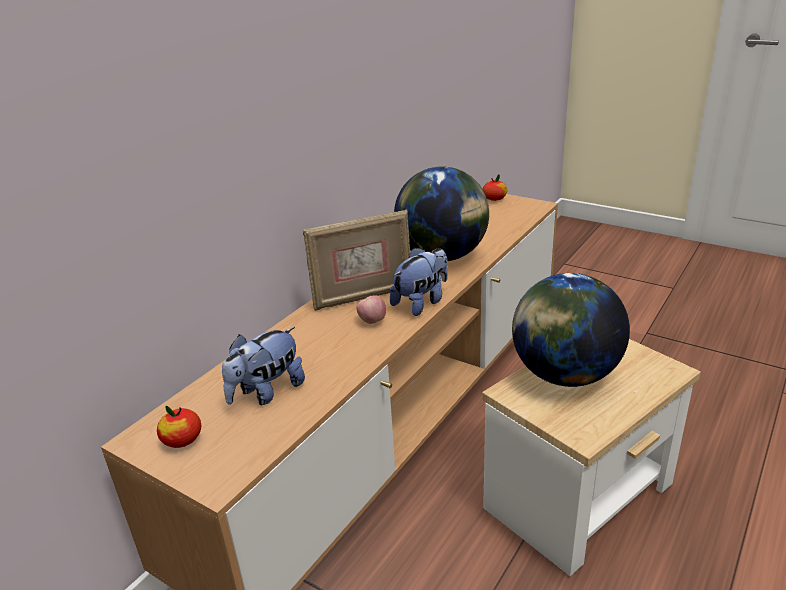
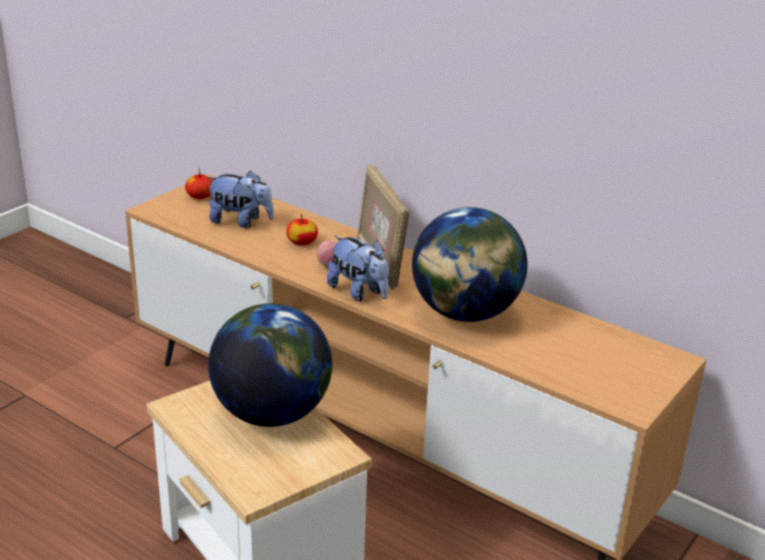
camera: 90 degrees right, 0 degrees up
(267, 392) = (241, 221): plush toy -> plush toy turned 150 degrees clockwise
(494, 199) = (657, 372): apple -> apple (302, 242)

